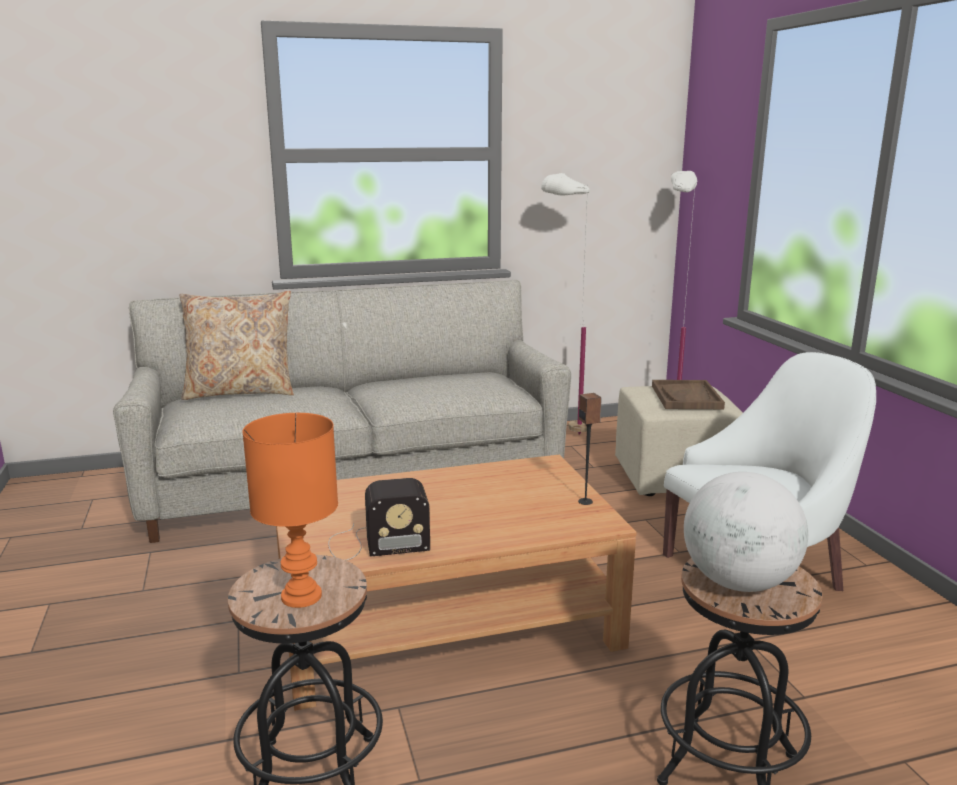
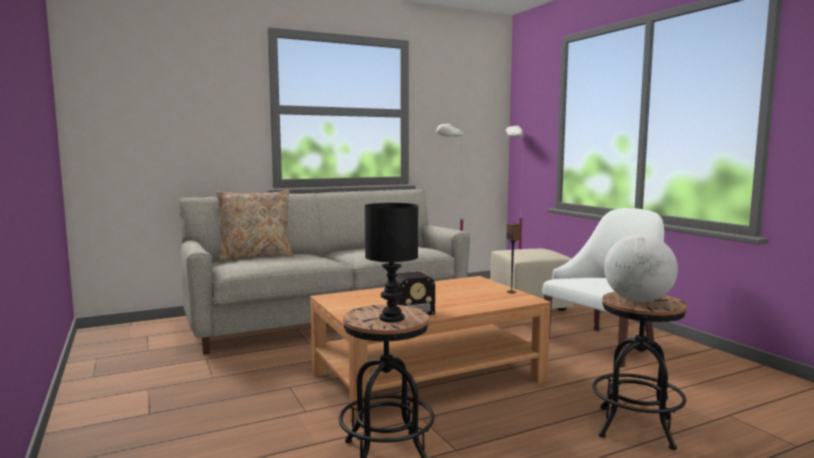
camera: 10 degrees left, 10 degrees down
(300, 596) = (390, 318): orange table lamp -> black table lamp
(686, 397) = (535, 252): brown tray -> none

